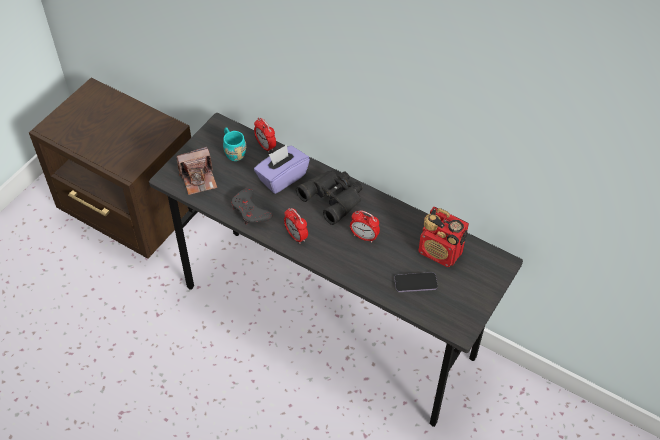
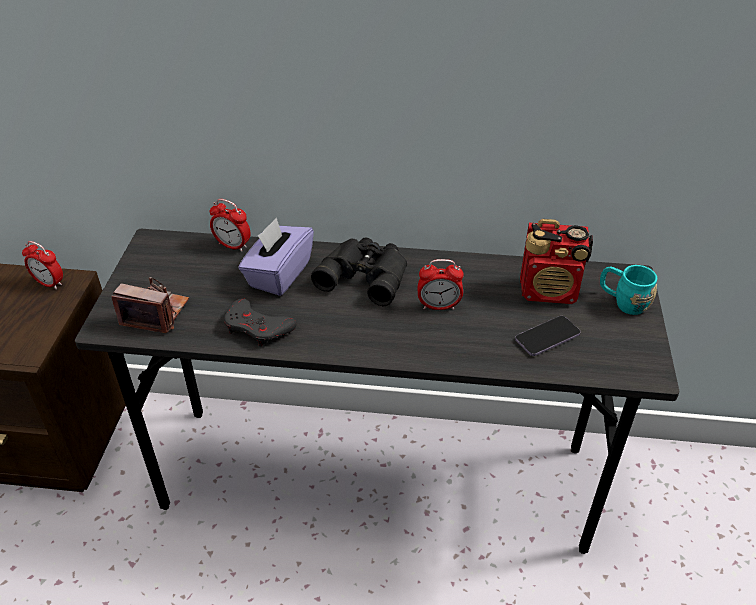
camera: 25 degrees left, 10 degrees down
(199, 179) = (155, 313): camera -> camera turned 120 degrees counterclockwise
(233, 151) = (189, 265): turquoise mug -> turquoise mug (623, 302)
(296, 236) = (345, 337): alarm clock -> alarm clock (49, 283)

